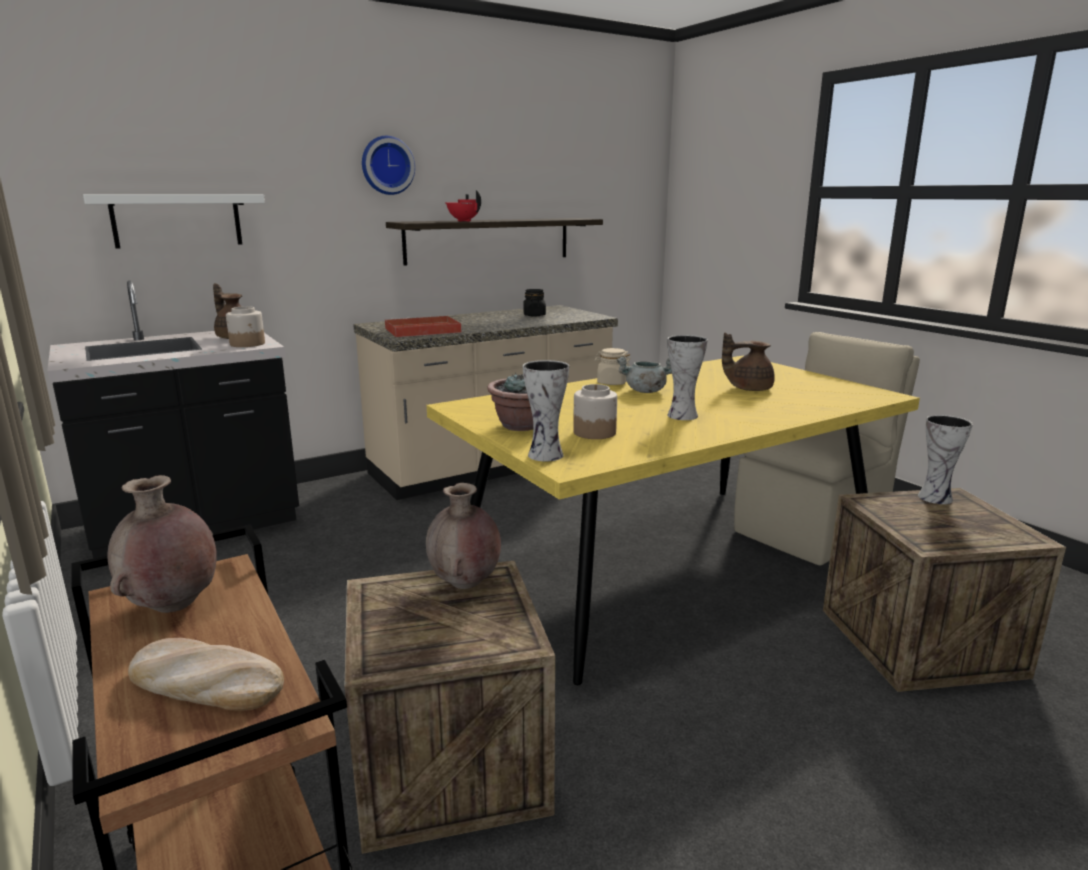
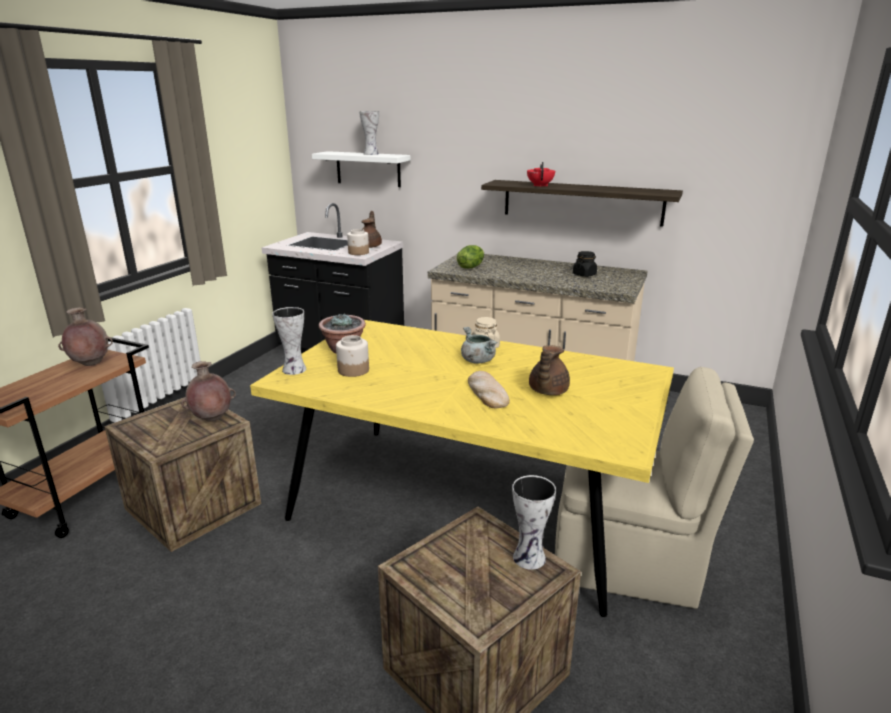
camera: 55 degrees right, 5 degrees up
(204, 683) = (33, 390): bread -> bread (486, 393)
(387, 165) = (500, 137): wall clock -> none
(421, 330) = (470, 267): red tray -> lettuce
(681, 415) = (428, 385): vase -> vase (371, 154)
(748, 388) = (547, 391): brown teapot -> brown teapot turned 120 degrees counterclockwise

